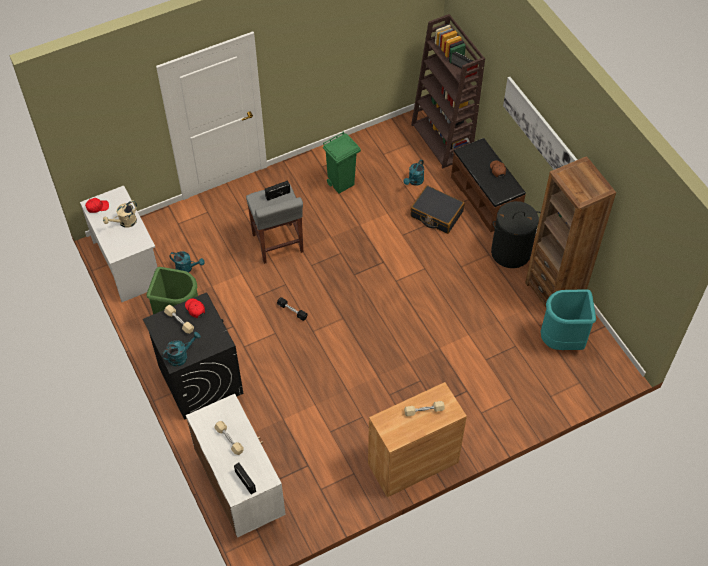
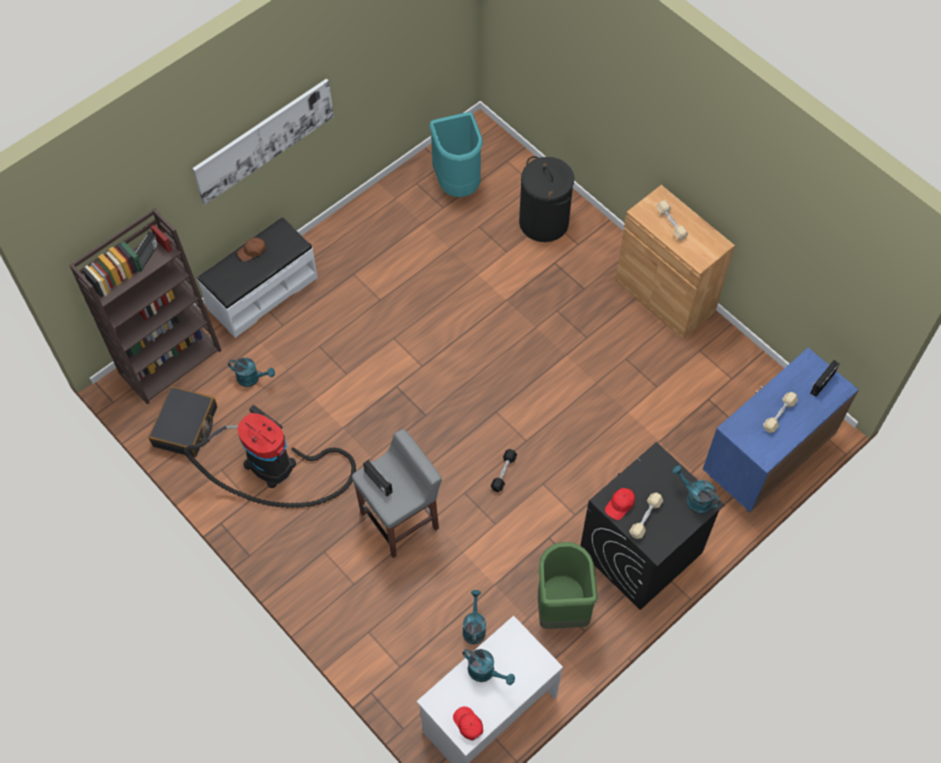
camera: 105 degrees left, 5 degrees up
(125, 222) = (485, 672): beige watering can -> turquoise watering can
(240, 488) = (764, 461): white cabinet -> blue cabinet
(341, 184) = (275, 467): green trash can -> vacuum cleaner
(436, 214) = (303, 342): black suitcase -> black suitcase (185, 427)
(485, 198) = (262, 292): brown bench -> white bench
(510, 252) = (344, 252): black laundry basket -> black laundry basket (544, 222)
(554, 292) = (391, 200): brown bookcase -> none

